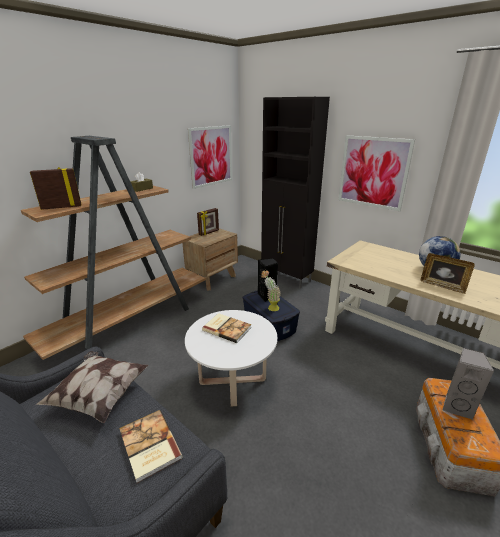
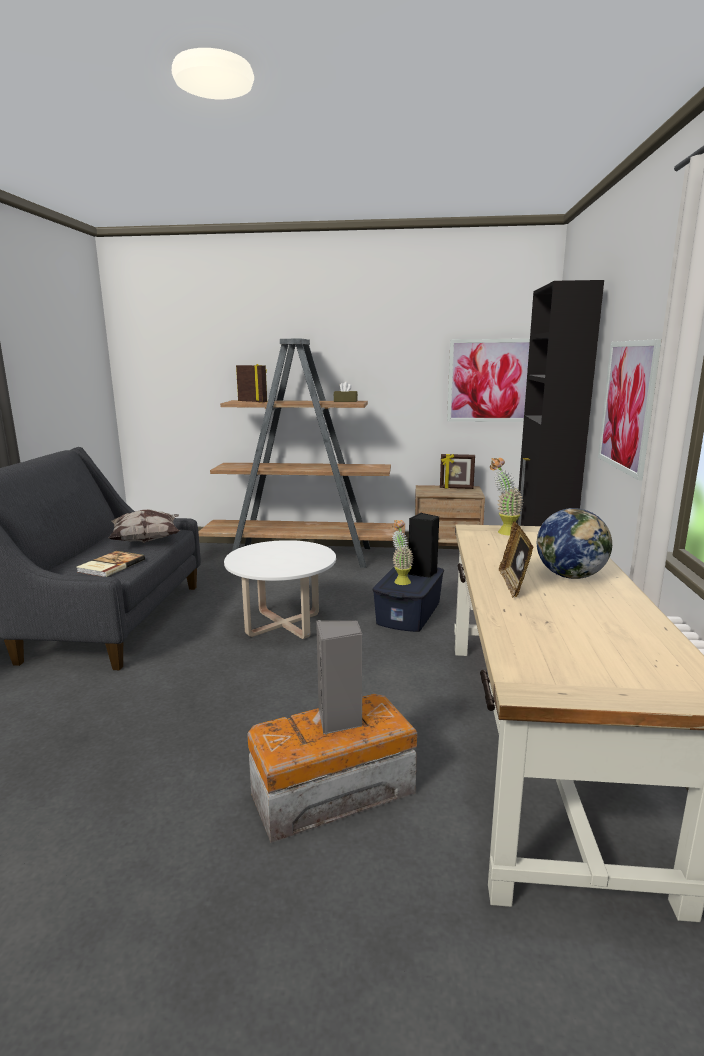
camera: 55 degrees right, 10 degrees down
(227, 328) = (289, 552): book -> none
(353, 256) = (503, 531): none -> potted plant

